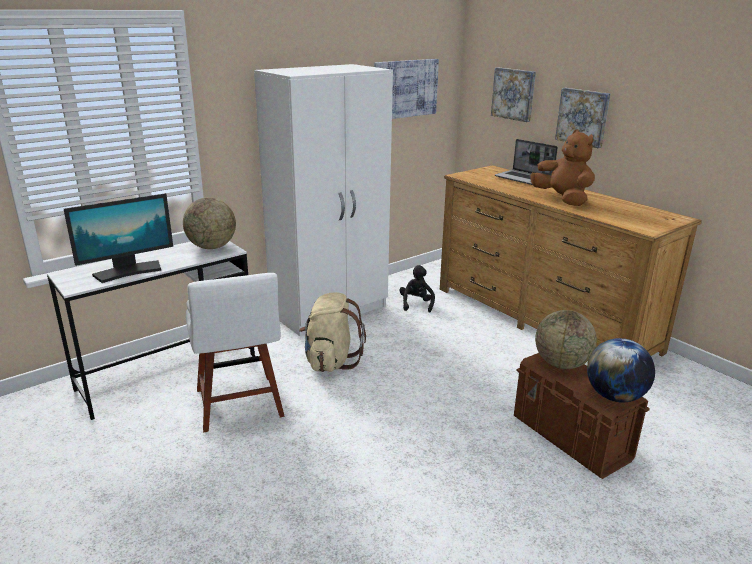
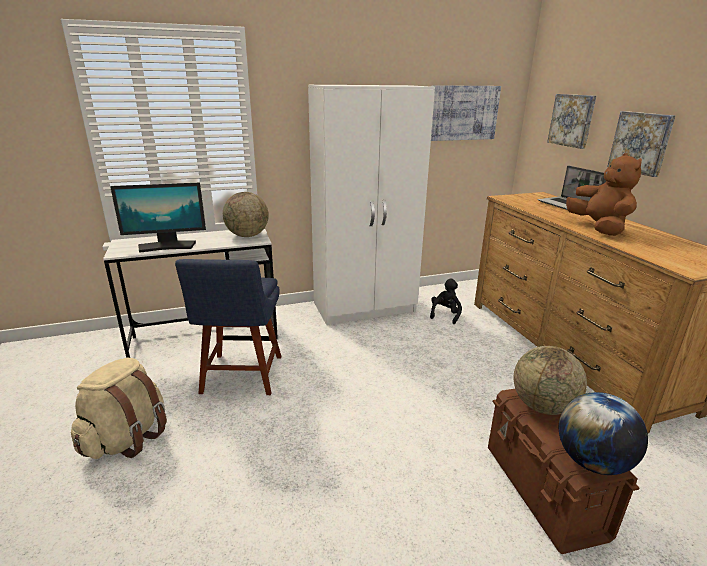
camera: 20 degrees right, 0 degrees up
(240, 406) = (241, 377): white chair -> blue chair
(330, 361) = (339, 352): beige backpack -> beige backpack (127, 438)

